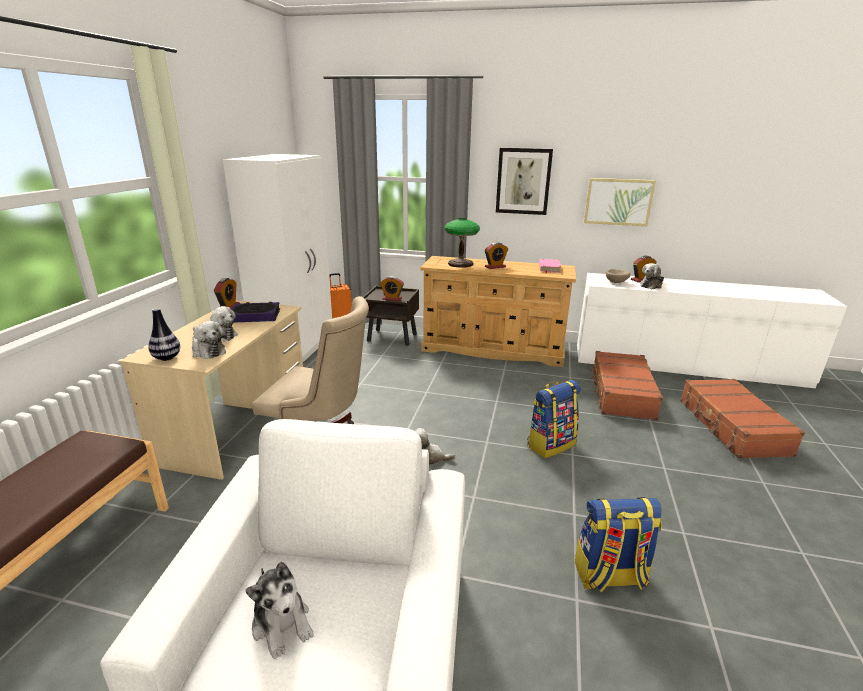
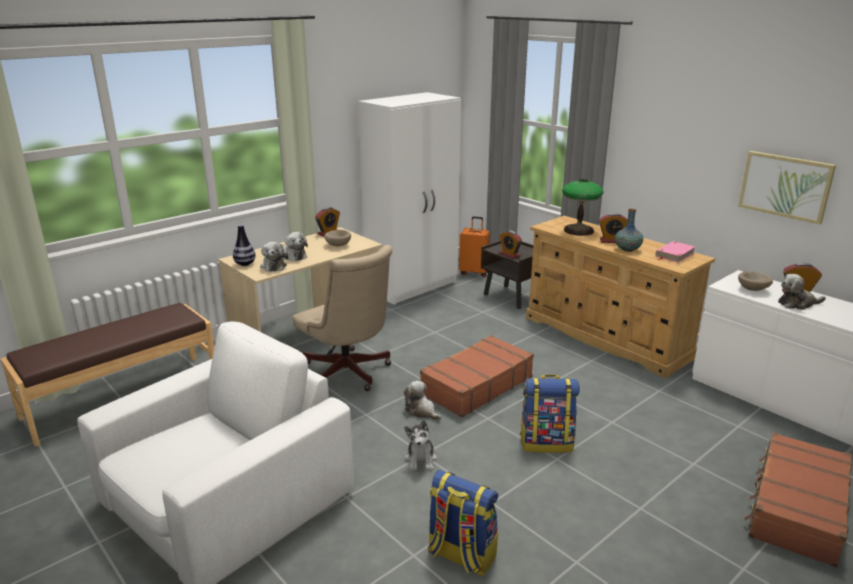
camera: 35 degrees right, 0 degrees up
(255, 316) = (338, 245): book -> beige bowl
(282, 624) = (171, 446): plush toy -> plush toy (421, 459)
(515, 270) = (627, 249): none -> vase
(523, 181) = (673, 145): picture -> none
(621, 393) = (698, 426): brown suitcase -> brown suitcase (476, 385)

